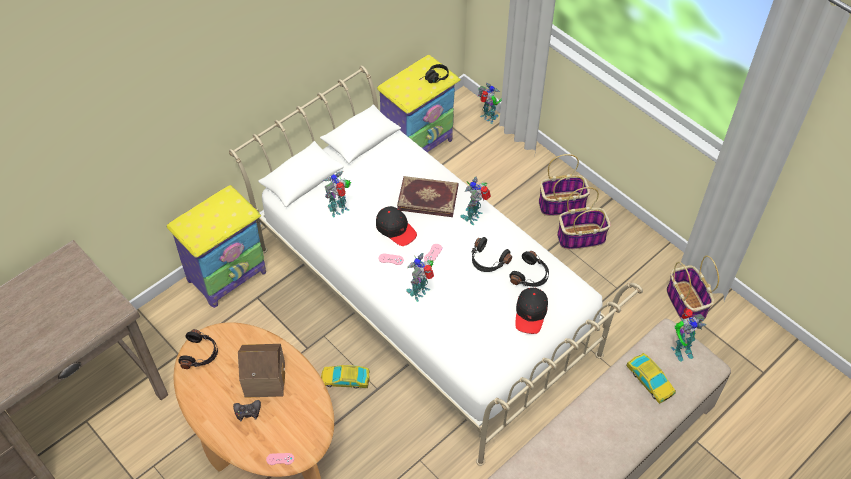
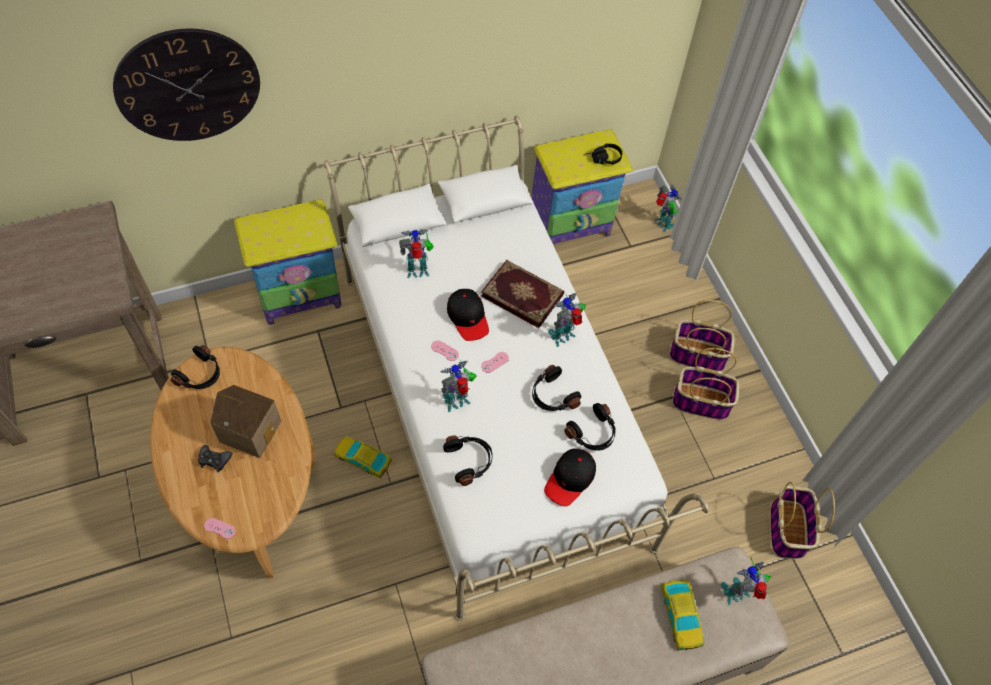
camera: 20 degrees right, 5 degrees up
(124, 120) = (188, 86): none -> wall clock
(451, 329) = (469, 461): none -> black headphones
(680, 349) = (737, 594): toy robot -> toy robot turned 150 degrees clockwise

